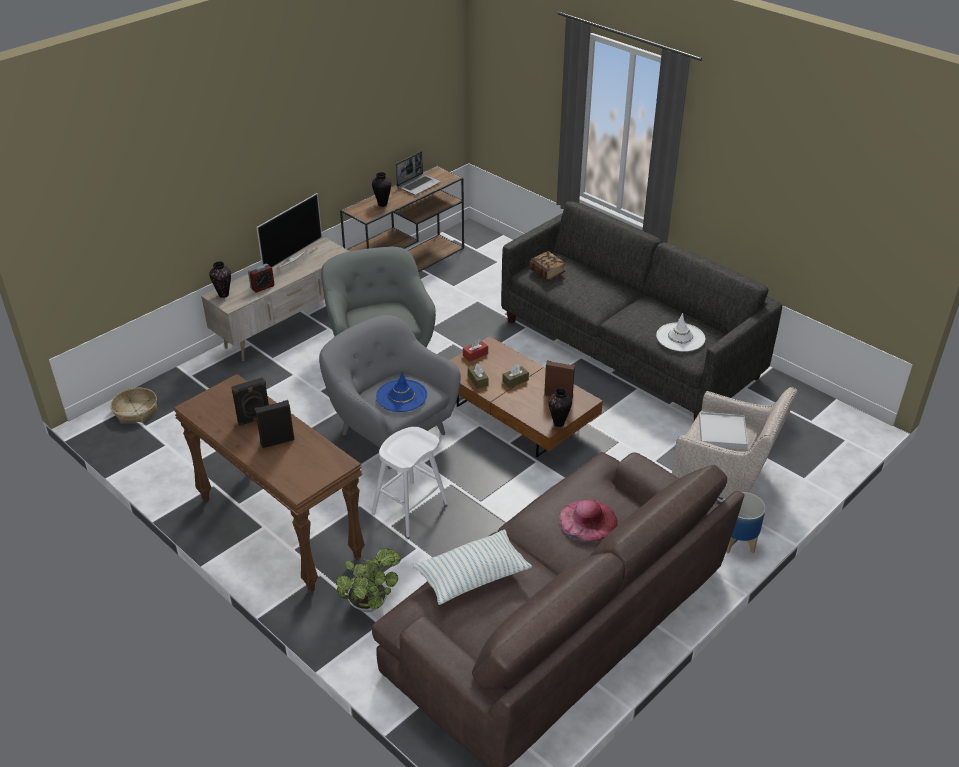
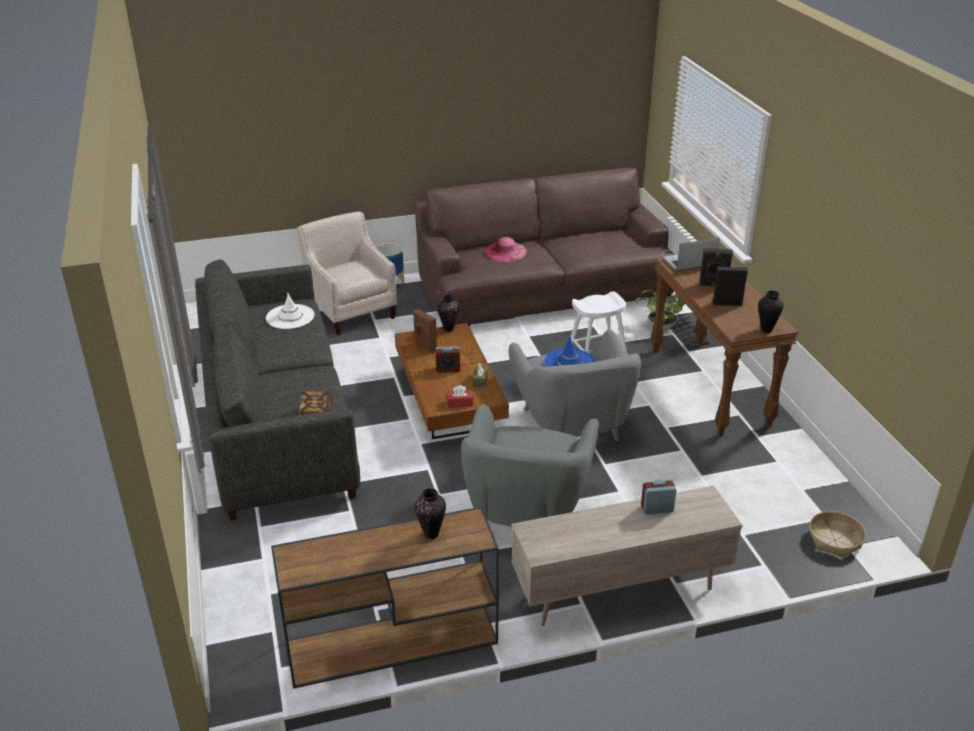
camera: 150 degrees left, 5 degrees down
(224, 295) = (710, 514): vase -> vase (766, 330)
(291, 259) = (599, 541): television -> none
(418, 185) = (347, 554): laptop -> laptop (688, 263)
(472, 576) = (603, 250): pillow -> none
(515, 381) = (448, 369): brown tissue box -> alarm clock
(722, 433) = (350, 271): white tray -> none

